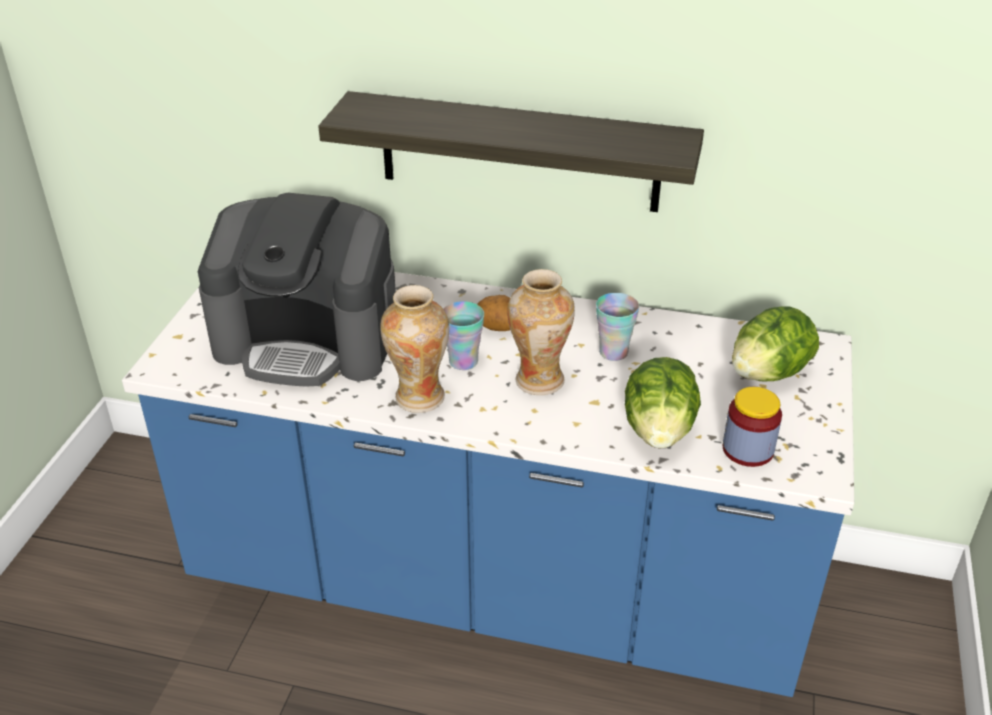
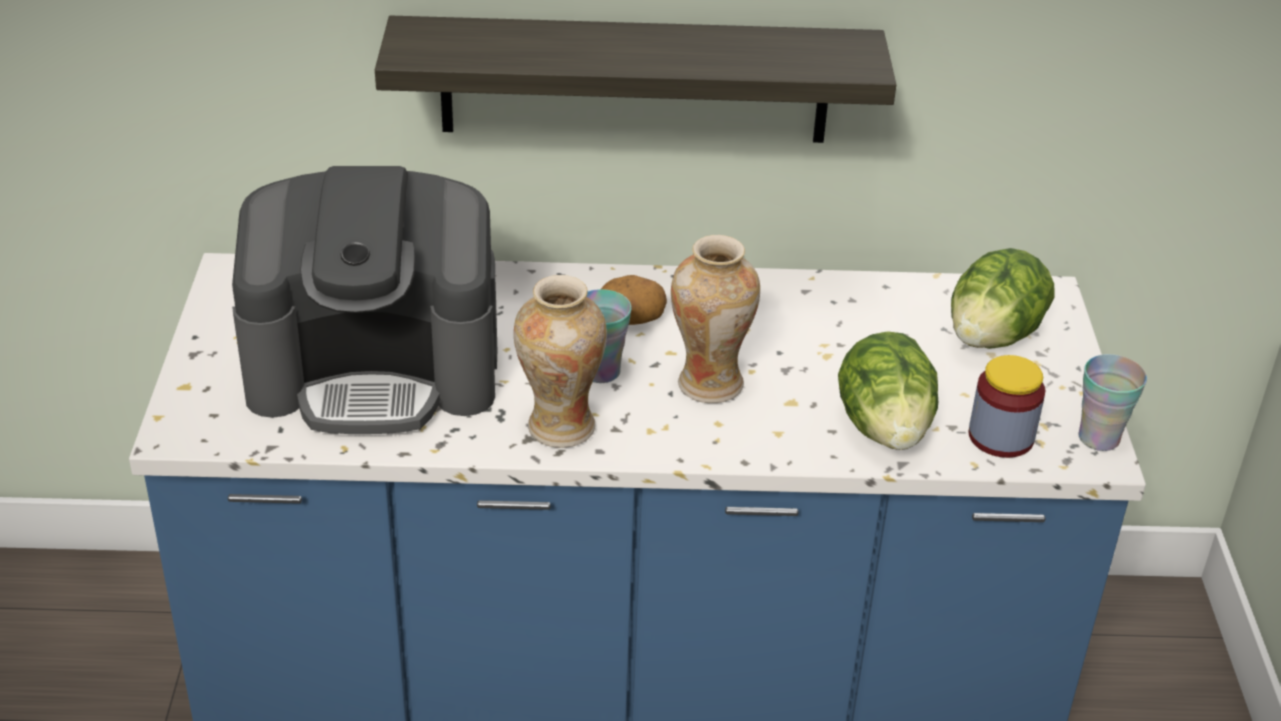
camera: 15 degrees left, 0 degrees up
(613, 352) = (791, 334): cup -> cup (1098, 438)

